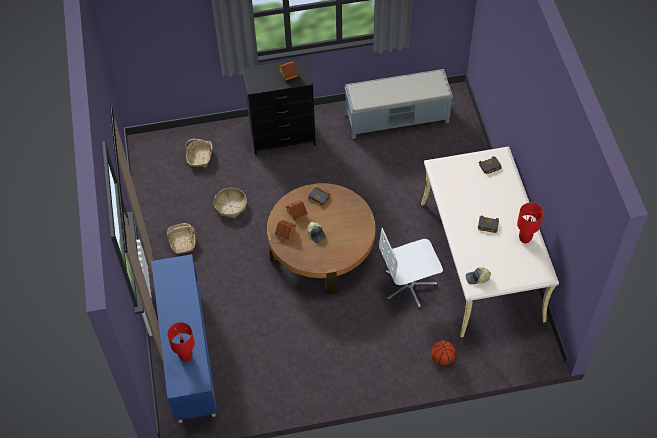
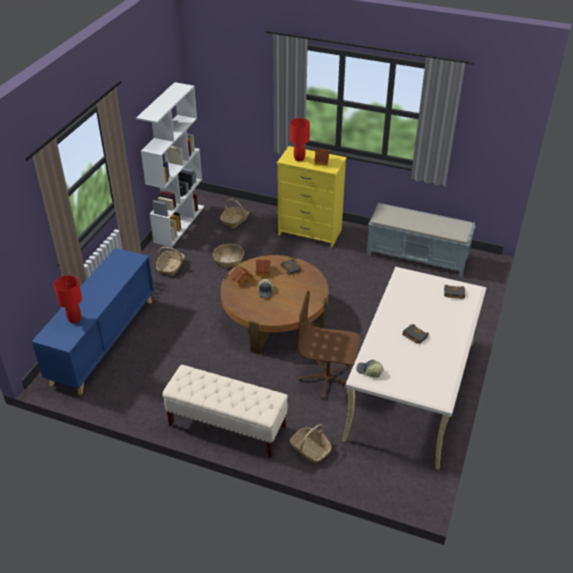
camera: 30 degrees right, 15 degrees down
(148, 187) = (179, 224): none -> white bookcase
(282, 137) = (309, 233): black dresser -> yellow dresser
(362, 375) = (227, 426): none -> beige bench
(409, 286) = (327, 378): white office chair -> brown office chair
(442, 358) = (310, 449): basketball -> basket
(525, 238) = (444, 361): red table lamp -> red table lamp (299, 158)

